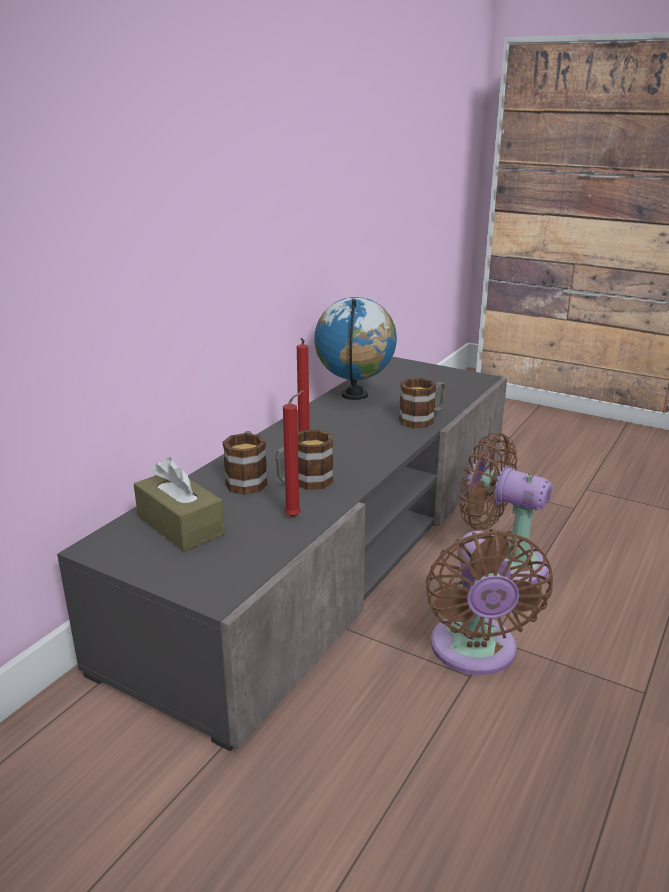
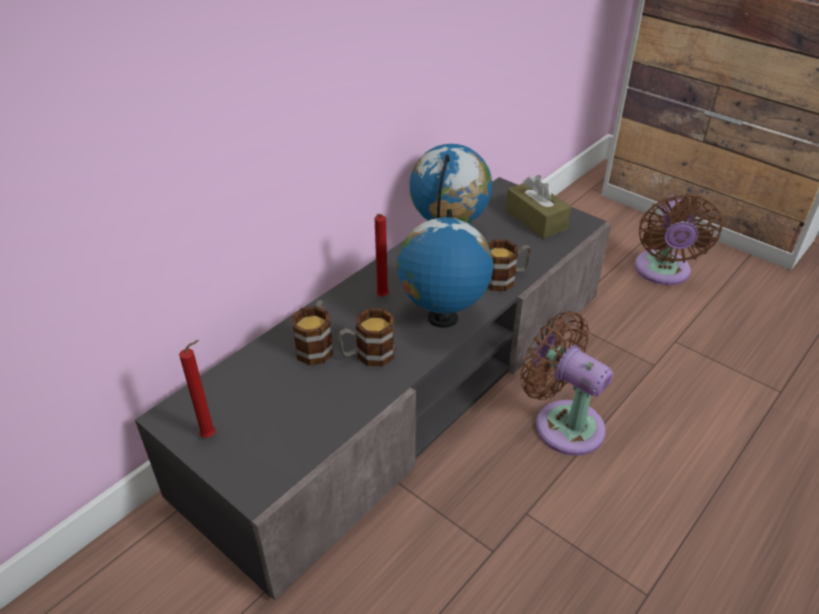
camera: 10 degrees right, 15 degrees up
(180, 525) = (244, 398): brown tissue box -> brown tissue box (536, 219)
(295, 516) = (347, 400): red candle -> red candle (211, 435)
(371, 450) = (442, 318): none -> globe
(474, 652) = (504, 526): brown fan -> brown fan (662, 272)

